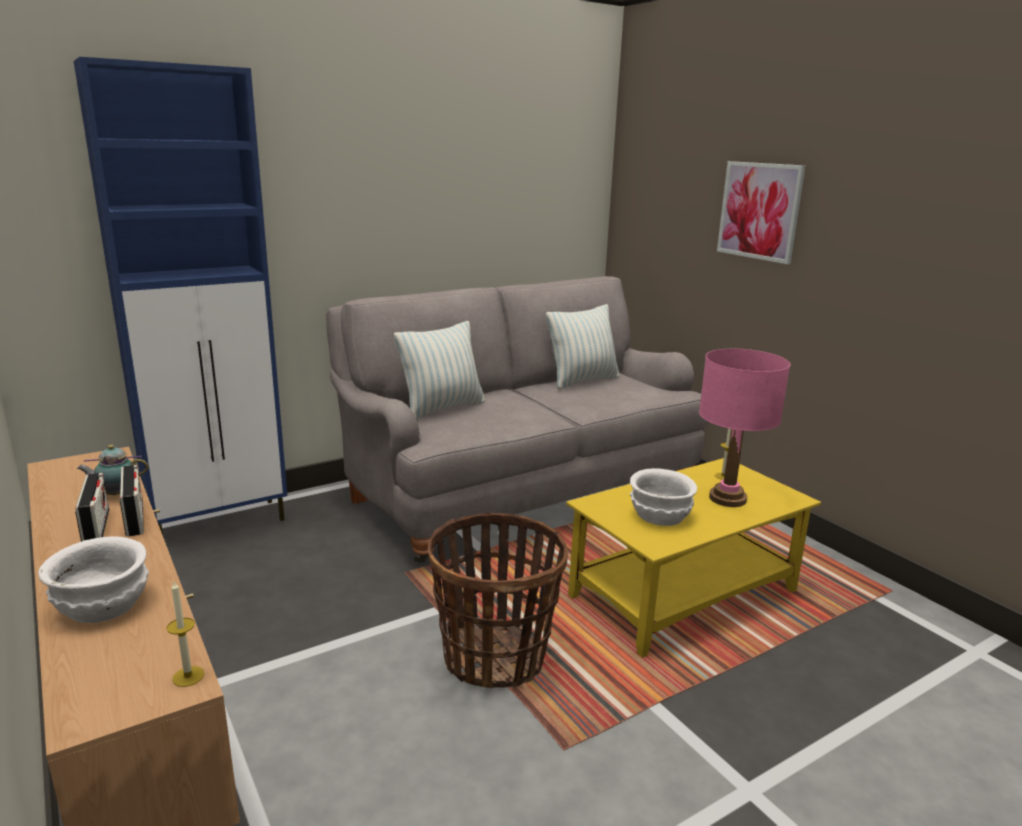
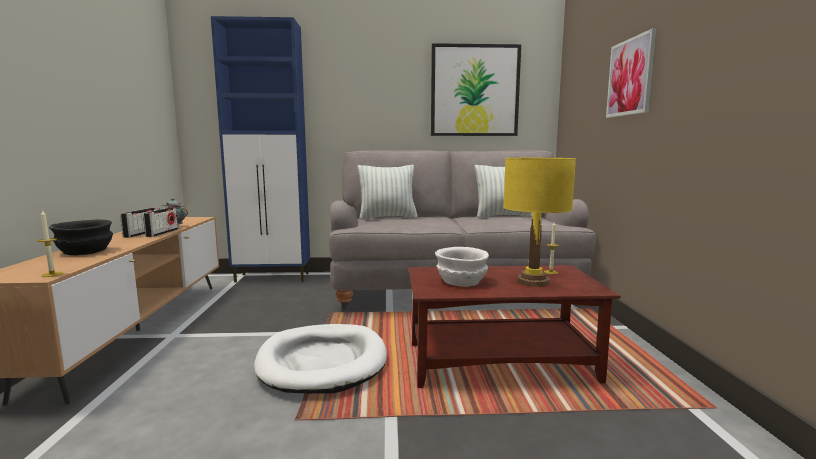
camera: 30 degrees right, 10 degrees down
(104, 604) = (86, 251): white bowl -> black bowl
(495, 658) = (322, 362): basket -> white dog bed
(509, 184) = (474, 91): none -> picture
(684, 593) = (501, 362): yellow coffee table -> brown coffee table
(728, 498) = (533, 282): pink table lamp -> yellow table lamp

